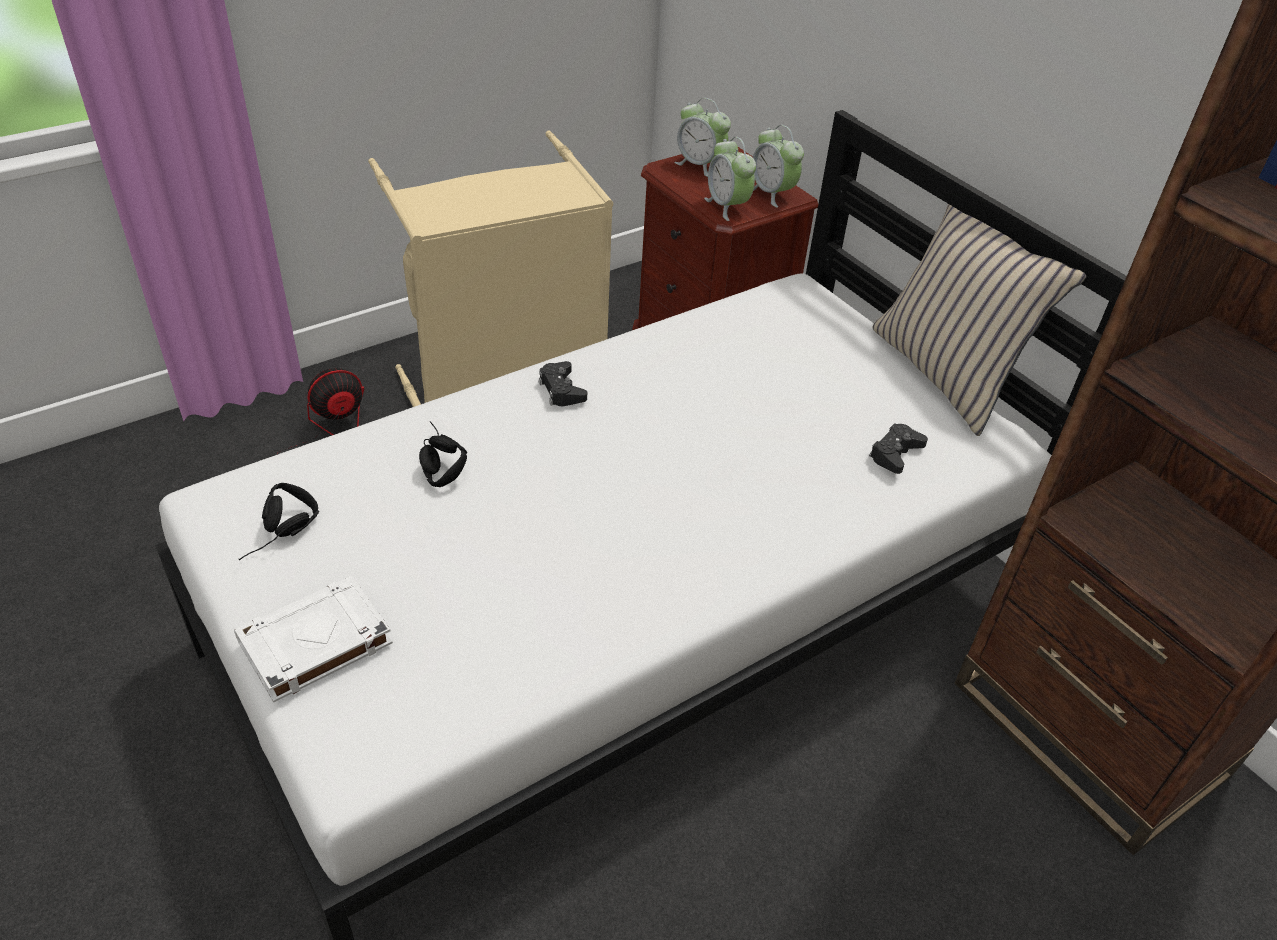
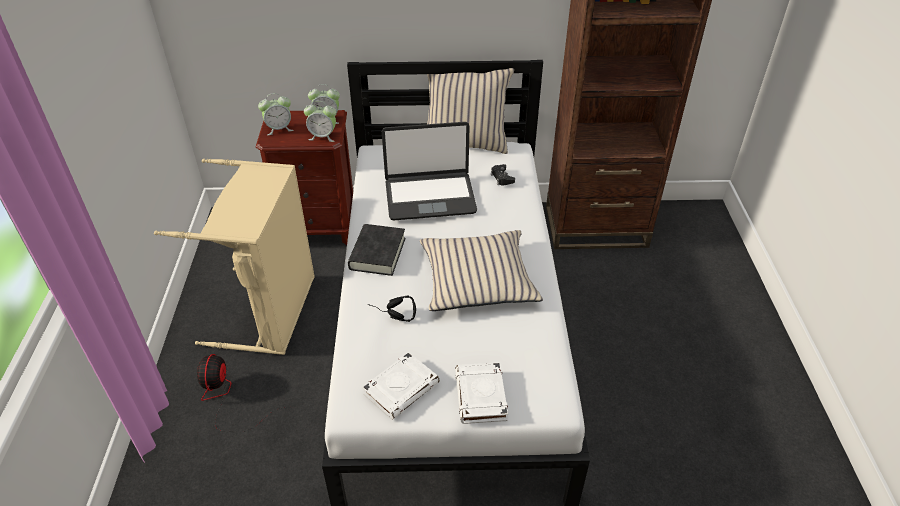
camera: 55 degrees left, 0 degrees up
(283, 537) = (401, 388): black headphones -> white book
(561, 390) = (377, 254): black game controller -> black book
(598, 530) = (477, 280): none -> beige pillow
(750, 388) = (430, 196): none -> laptop

